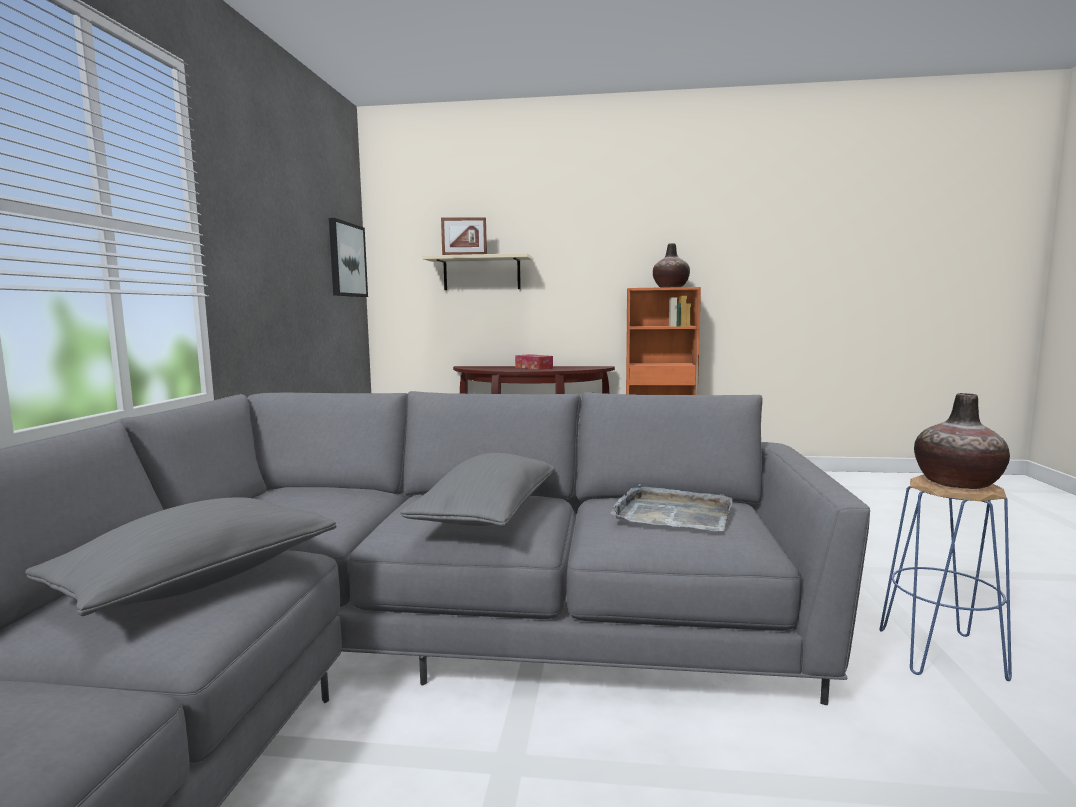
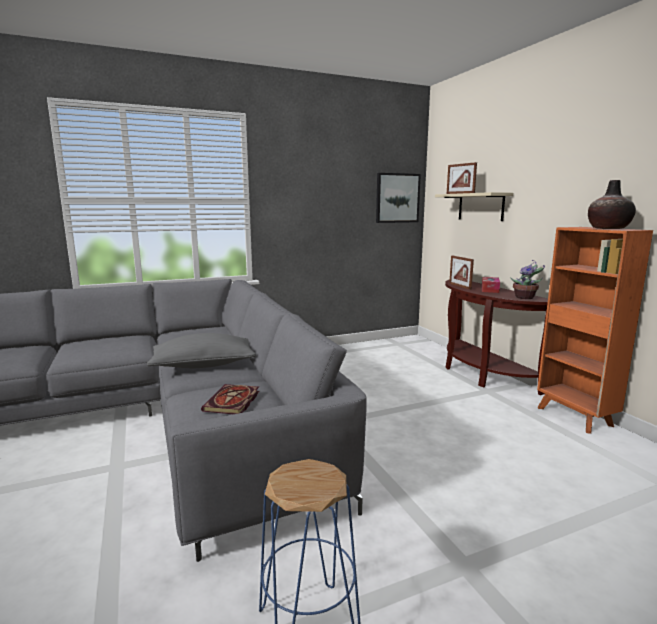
camera: 60 degrees right, 5 degrees up
(199, 581) = (107, 347): grey pillow -> none
(499, 369) = (460, 286): none -> picture frame
(587, 367) = (525, 298): none -> potted plant
(672, 514) = (232, 402): grey tray -> book
(957, 483) = (303, 480): vase -> none

